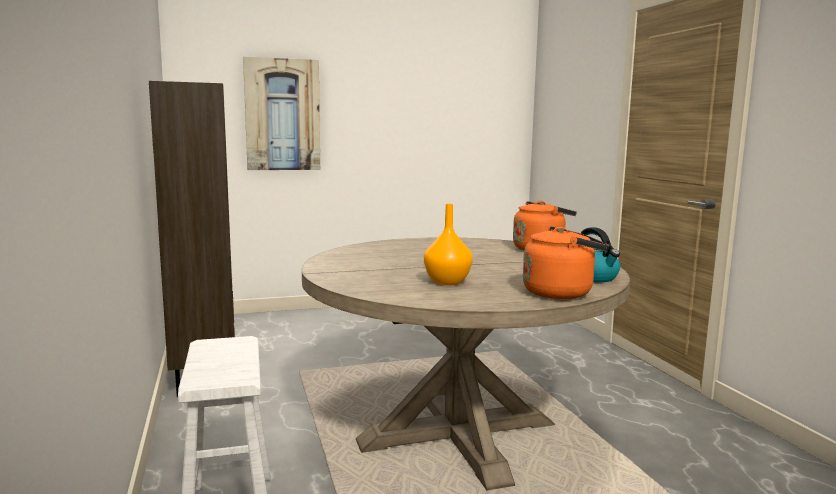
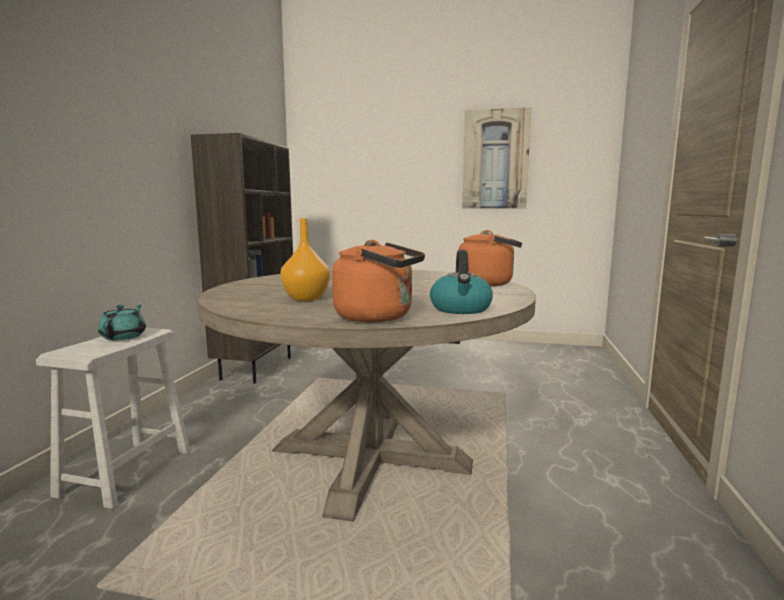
camera: 30 degrees right, 0 degrees up
(223, 352) = (124, 336): none -> turquoise teapot
(282, 115) = (371, 171): picture -> picture (495, 160)

